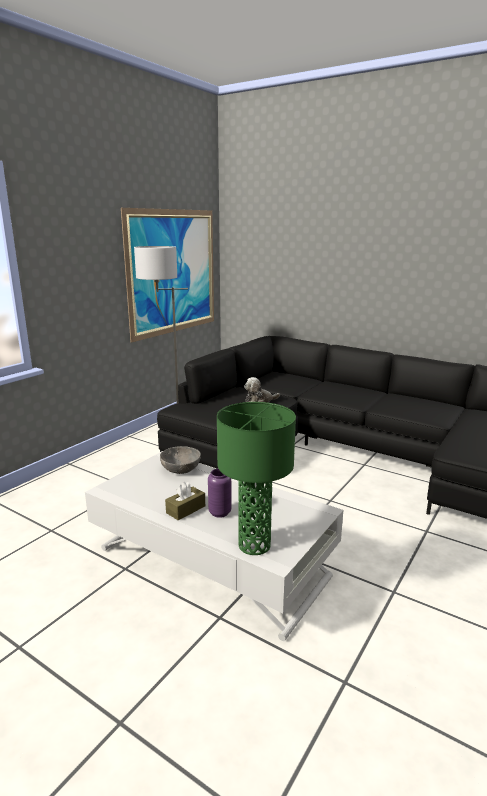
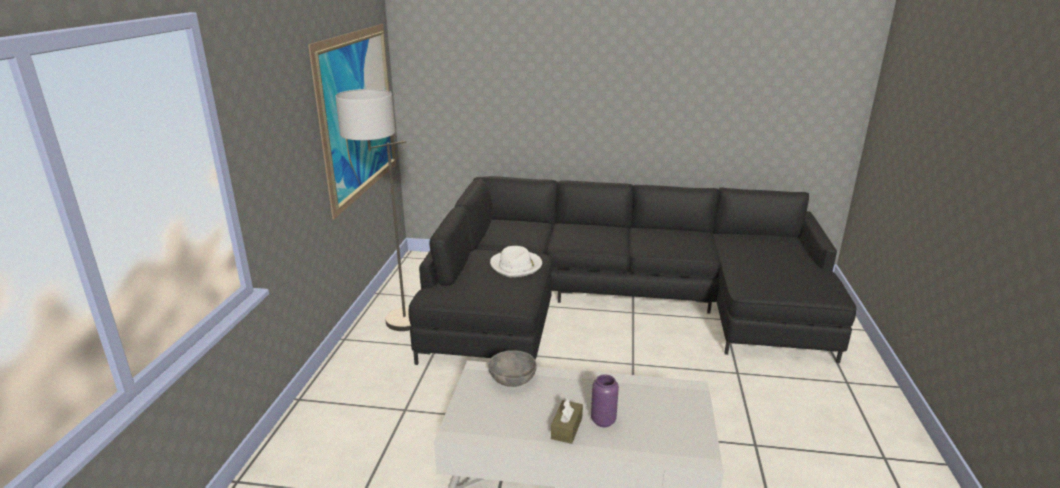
camera: 25 degrees left, 5 degrees up
(255, 545) = (669, 447): green table lamp -> none
(259, 401) = (516, 266): plush toy -> white hat

